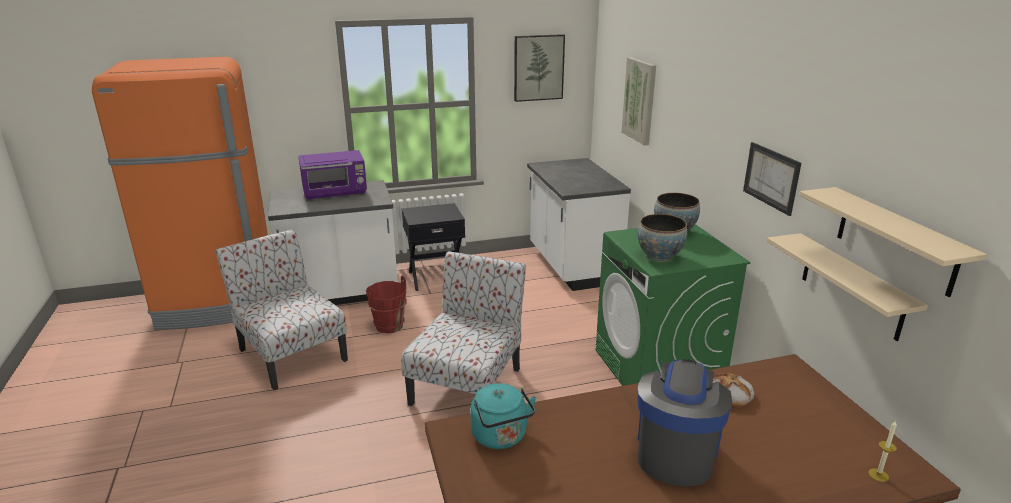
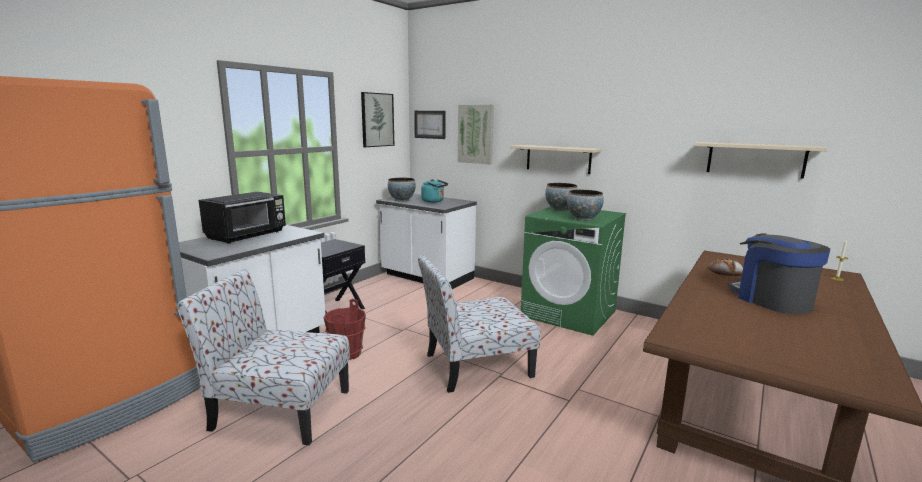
camera: 40 degrees left, 10 degrees down
(335, 193) = (247, 235): purple microwave -> black microwave
(468, 384) = (475, 366): chair -> chair turned 90 degrees counterclockwise
(501, 437) = (700, 329): turquoise kettle -> turquoise kettle (434, 201)
(551, 169) = (402, 200): none -> bowl
(771, 177) = (636, 152): picture -> picture (430, 124)
(852, 286) = (723, 198): beige shelf -> beige shelf (558, 159)

